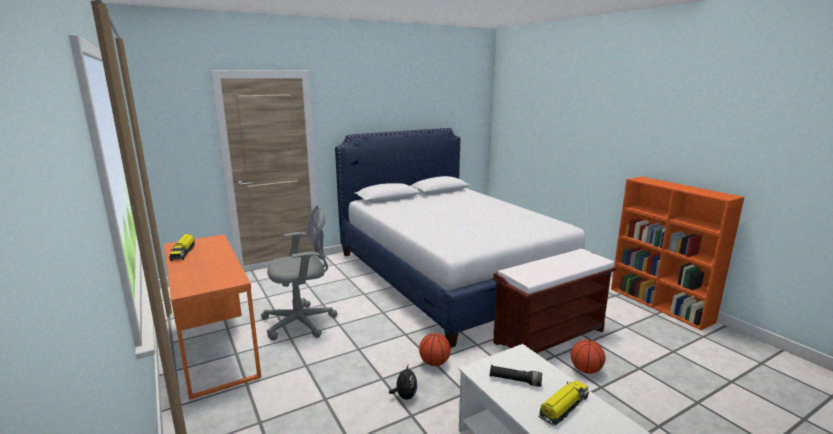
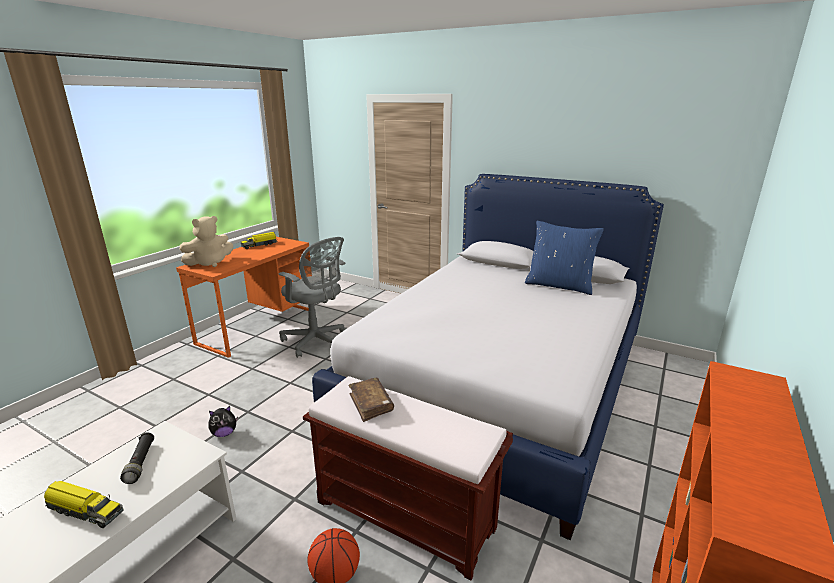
camera: 60 degrees right, 5 degrees up
(197, 281) = (210, 263): none -> beige plush toy
(434, 363) = (288, 433): basketball -> none
(448, 197) = (559, 285): none -> blue pillow
(538, 270) = (371, 404): none -> brown book

